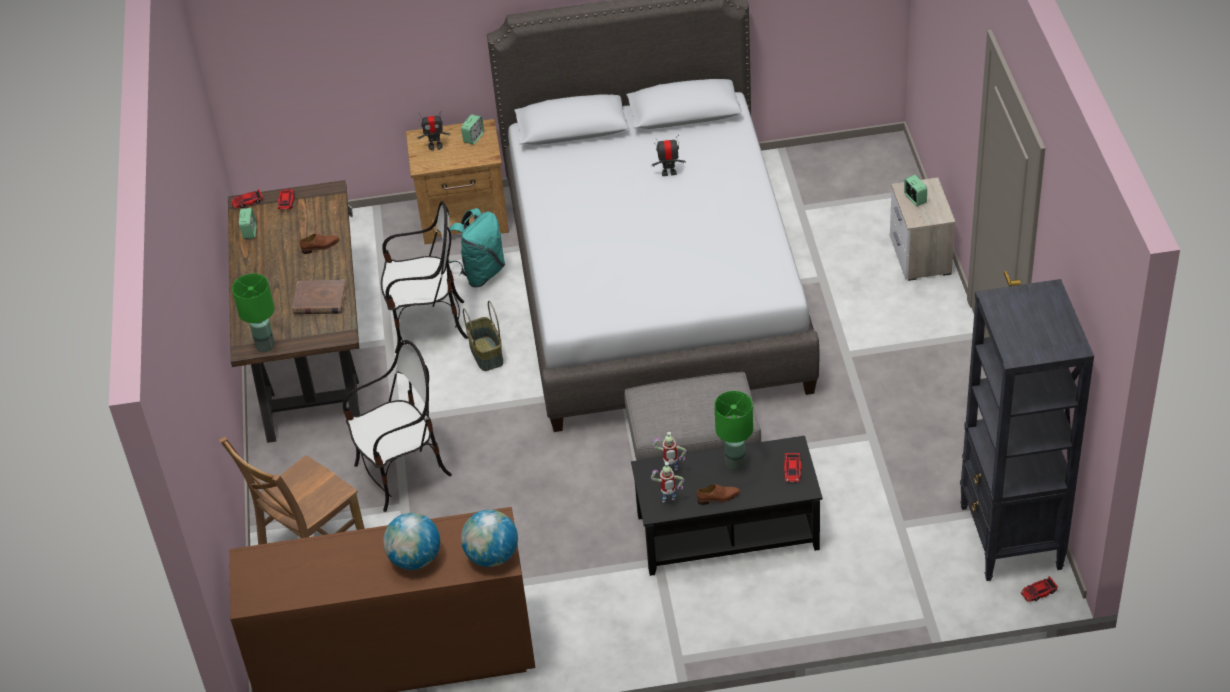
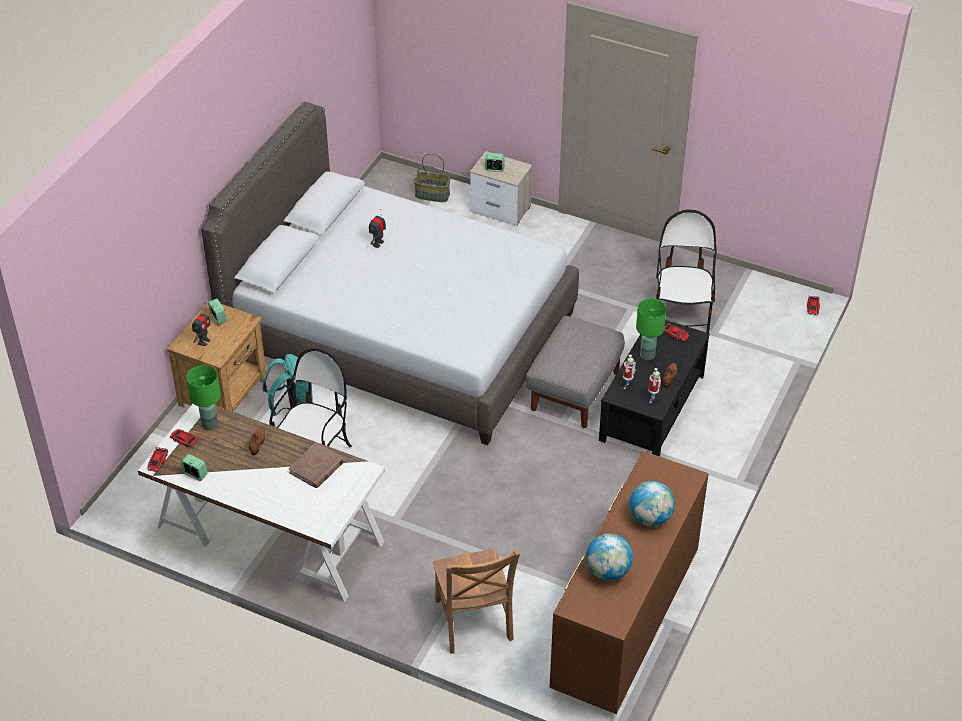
camera: 60 degrees left, 0 degrees up
(266, 345) = (335, 517): green table lamp -> green table lamp (210, 424)
(308, 349) = (269, 536): brown desk -> white desk
(402, 474) = (451, 540): chair -> chair (681, 318)
(487, 354) = (378, 443): basket -> basket (432, 195)
(492, 556) = (680, 479): globe -> globe (608, 571)
(1010, 538) = (764, 296): black bookcase -> none

